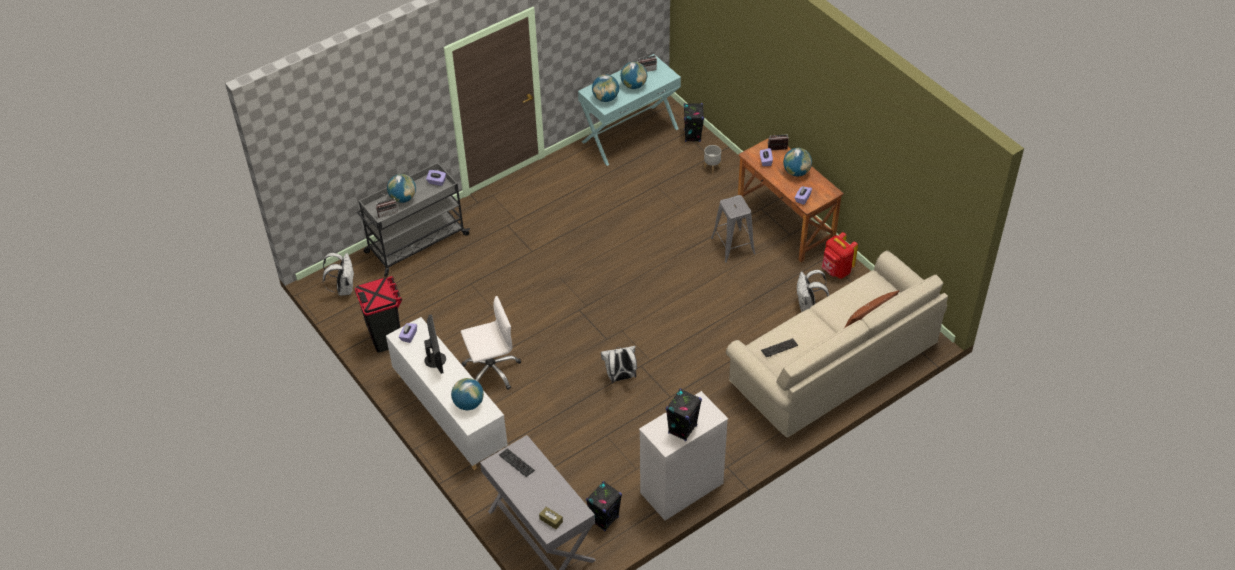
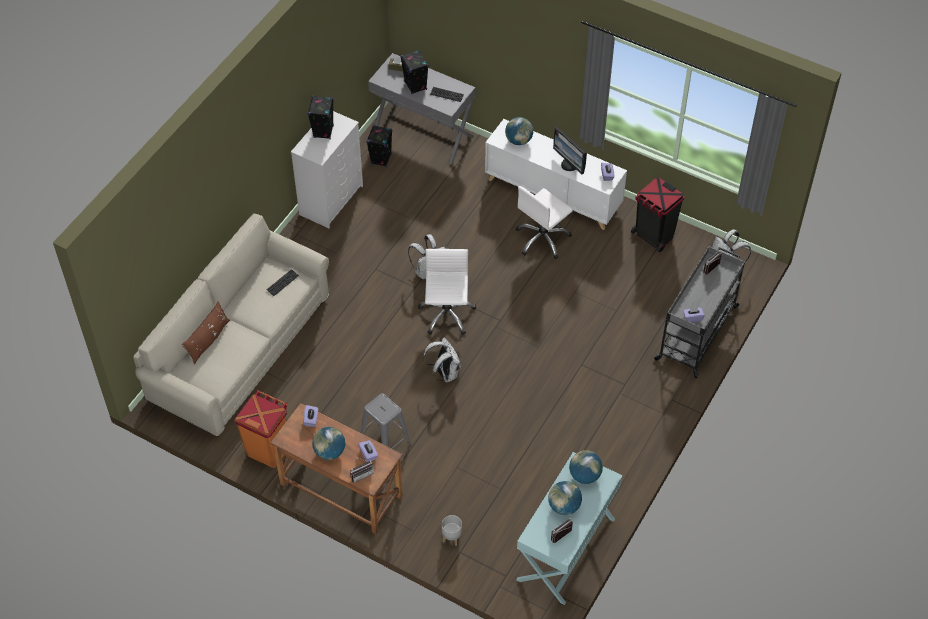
camera: 155 degrees right, 5 degrees up
(403, 198) = (710, 289): globe -> none
(624, 331) = (446, 314): none -> white office chair
(692, 136) = (495, 575): black speaker -> black speaker (415, 86)
(808, 306) = (283, 400): white backpack -> white backpack (444, 373)
(836, 271) = (268, 450): red backpack -> orange trash can

